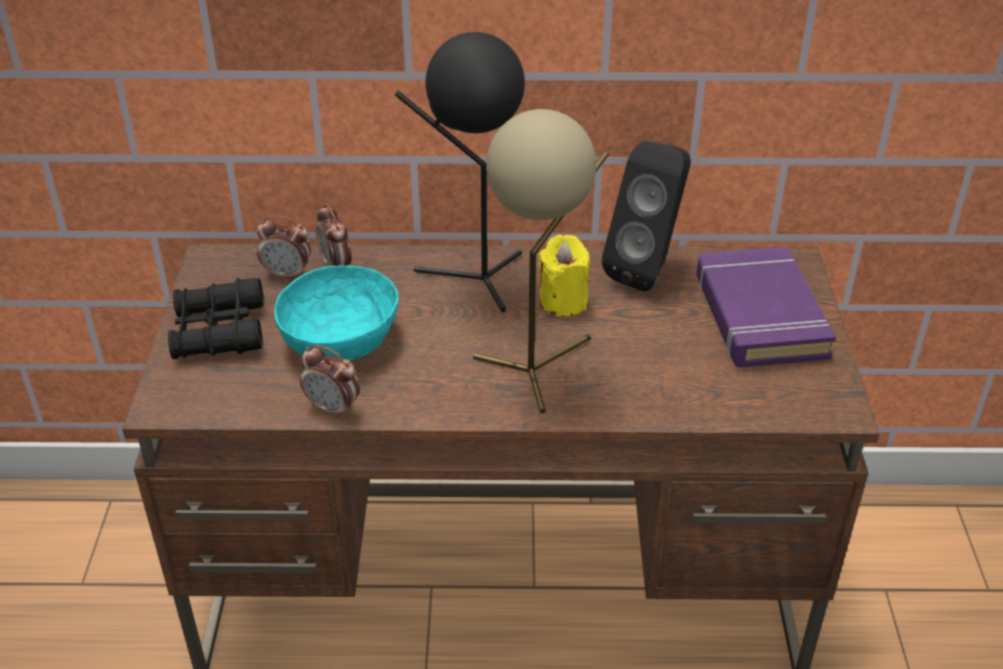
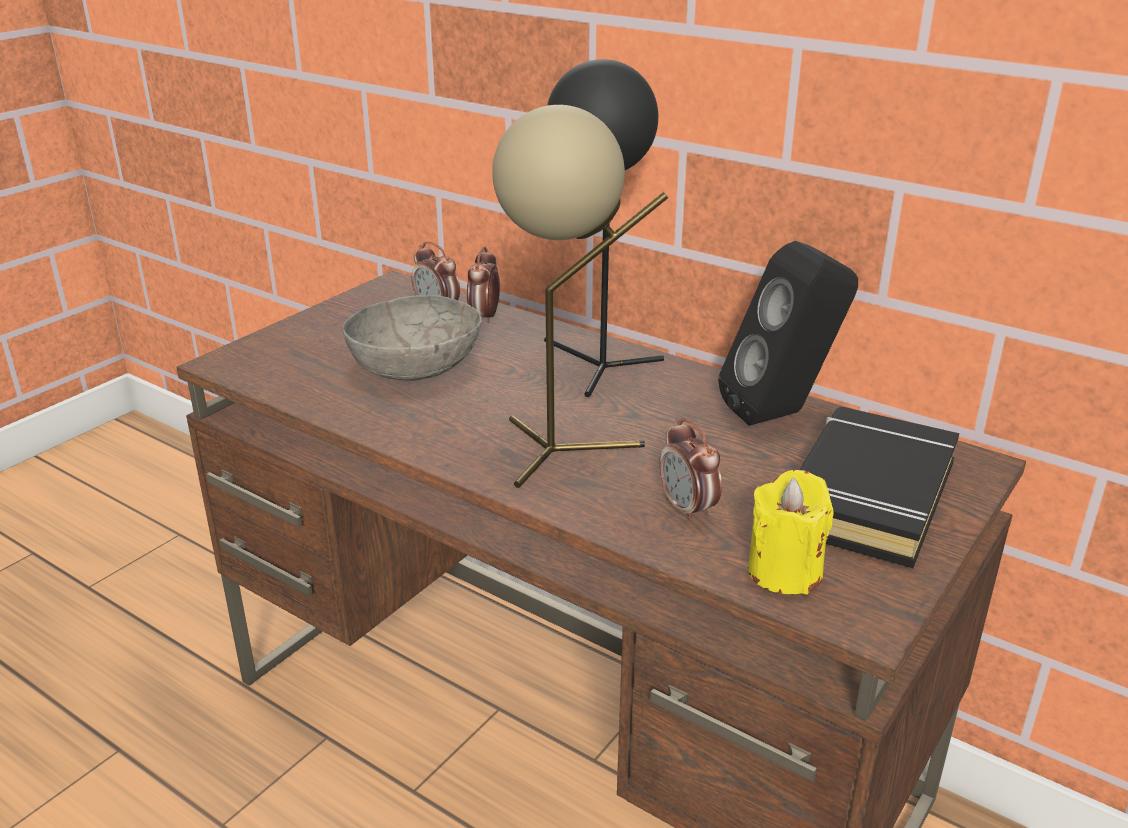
camera: 35 degrees right, 10 degrees down
(218, 331) = (332, 330): black binoculars -> none
(333, 408) = (341, 412): alarm clock -> alarm clock (687, 510)
(340, 339) = (416, 367): turquoise bowl -> grey bowl
(563, 301) = (657, 409): yellow candle -> yellow candle (784, 571)
(759, 316) = (867, 496): purple book -> black book

